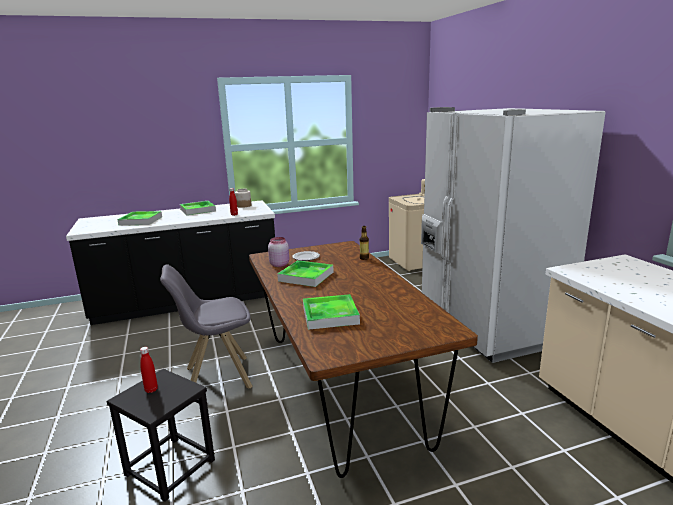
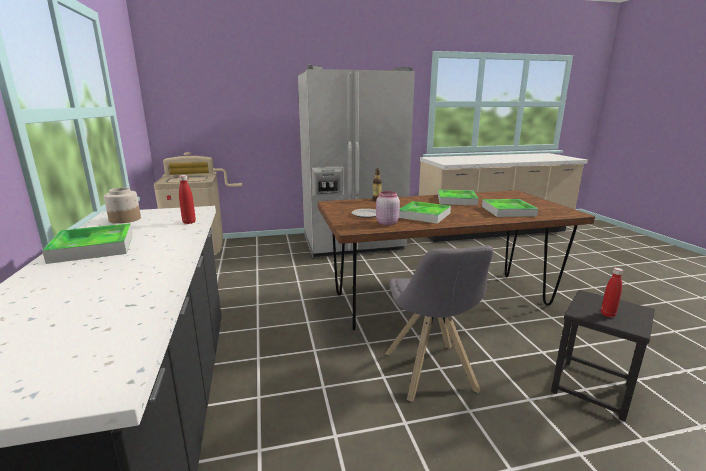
camera: 85 degrees left, 0 degrees up
(141, 221) = (102, 295): tray -> tray (456, 200)

